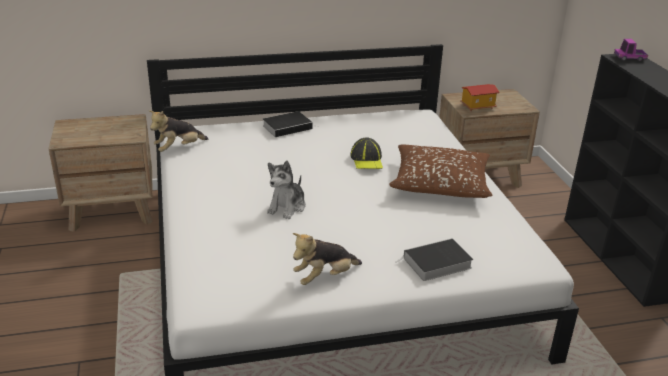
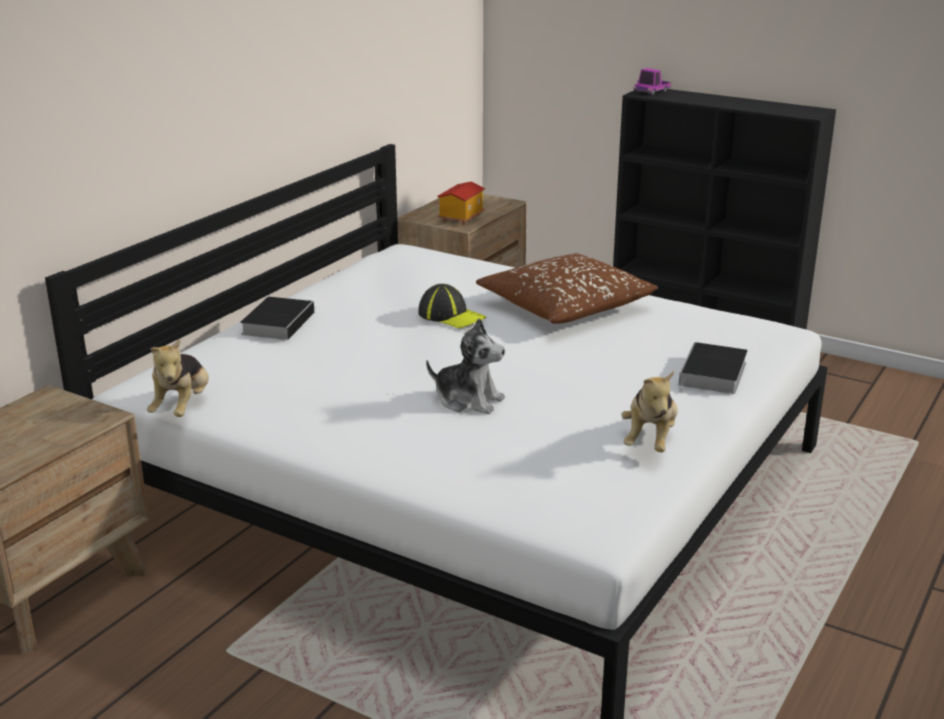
camera: 45 degrees left, 5 degrees down
(287, 207) = (468, 400): plush toy -> plush toy turned 45 degrees counterclockwise

